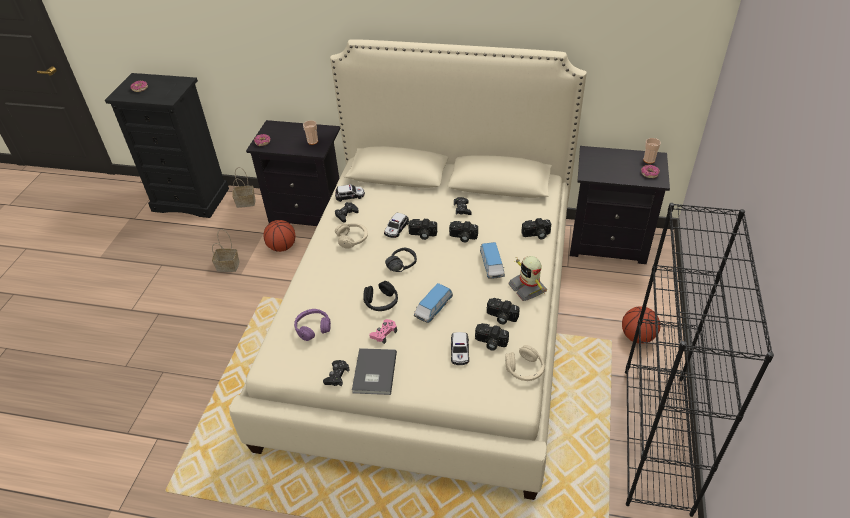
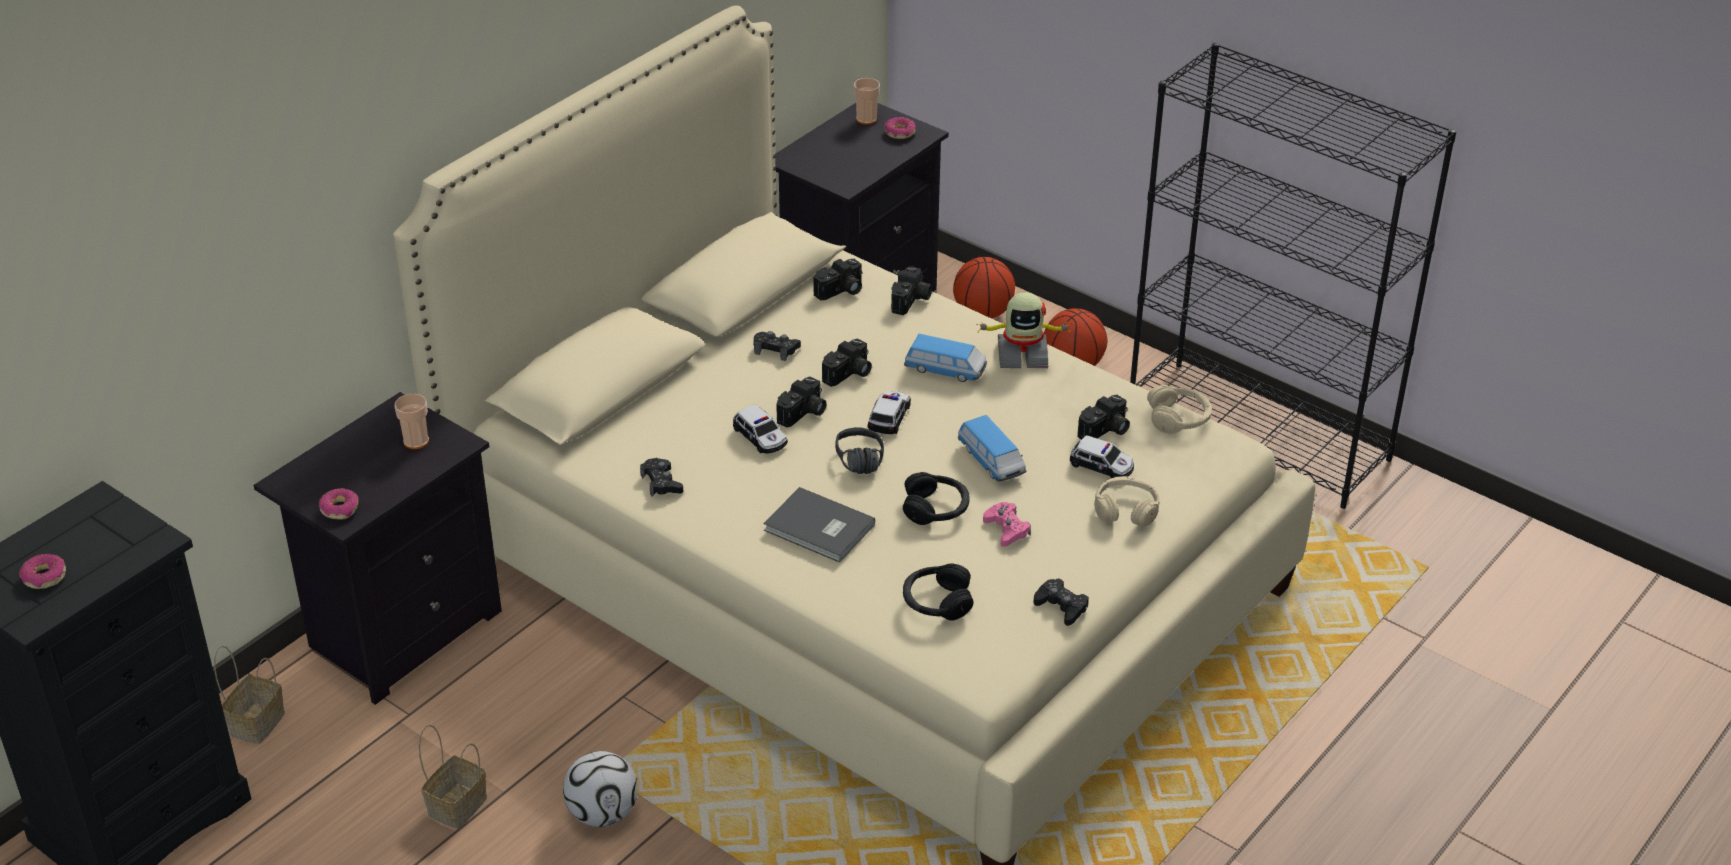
camera: 65 degrees left, 5 degrees down
(241, 305) = (602, 814): none -> football
(282, 247) = (478, 704): basketball -> basketball (983, 313)
(313, 328) = (937, 602): purple headphones -> black headphones
(350, 196) = (609, 462): toy car -> toy car (889, 416)
(352, 239) = (740, 495): beige headphones -> beige headphones (1126, 510)
(373, 373) = (1083, 566): grey book -> grey book (819, 529)
(501, 317) = (1062, 402): camera -> camera (841, 291)

